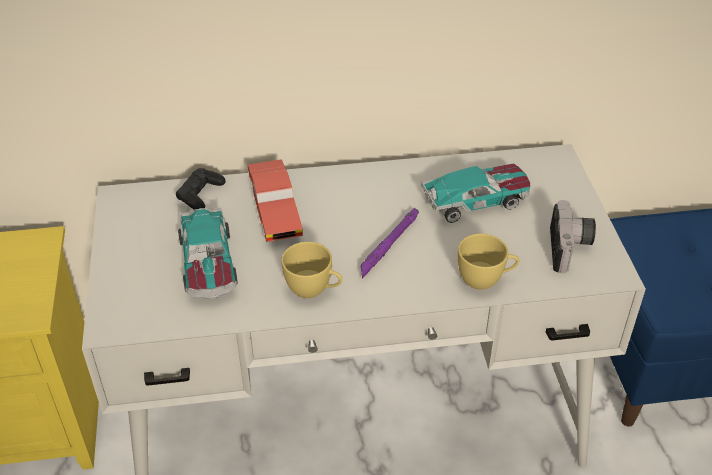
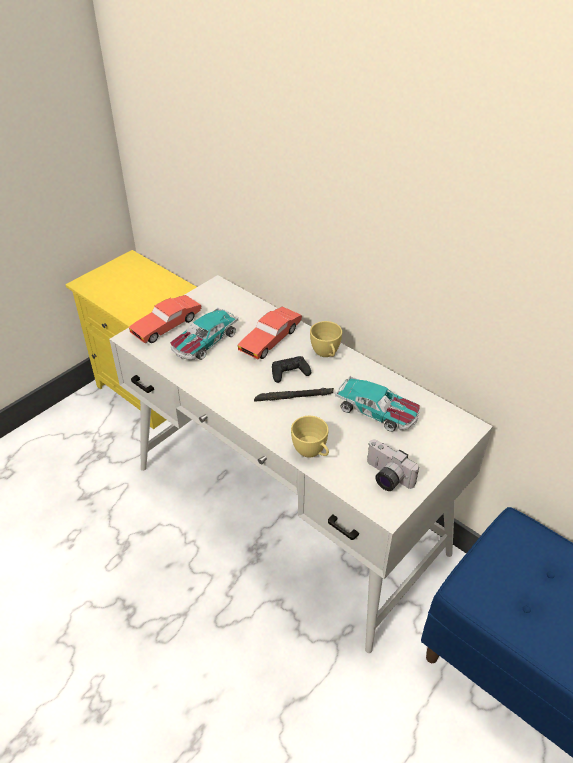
camera: 50 degrees right, 0 degrees up
(133, 280) = (167, 326): none -> red toy car
(200, 194) = (251, 308): black game controller -> black game controller (289, 373)
(314, 290) = (227, 389): yellow cup -> yellow cup (326, 354)
(389, 245) = (294, 397): purple flashlight -> black flashlight
(570, 249) = (386, 477): camera -> camera turned 75 degrees clockwise

